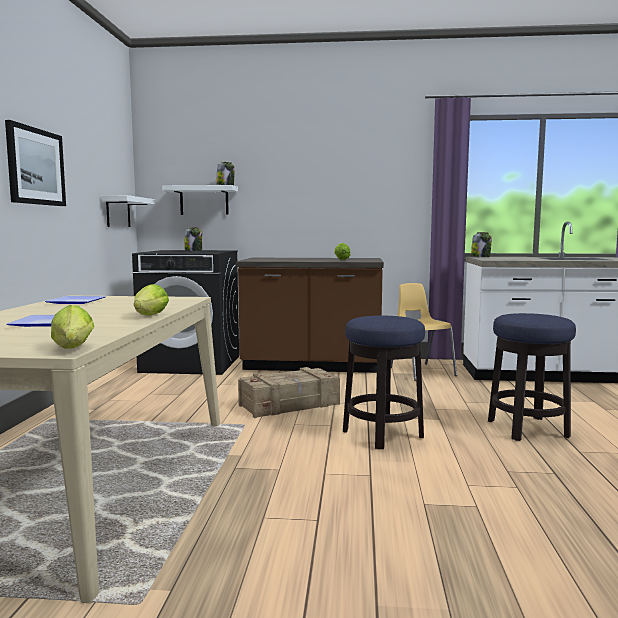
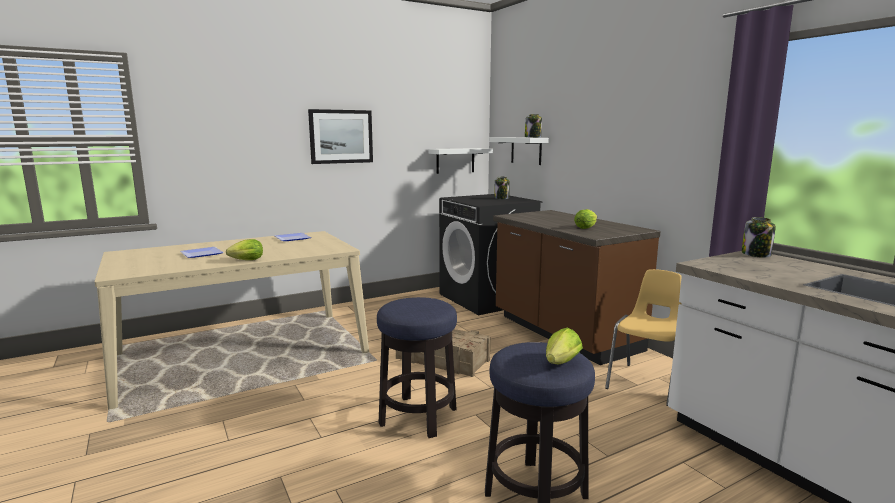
camera: 55 degrees right, 5 degrees up
(73, 349) = (118, 276): lettuce -> lettuce (560, 364)

